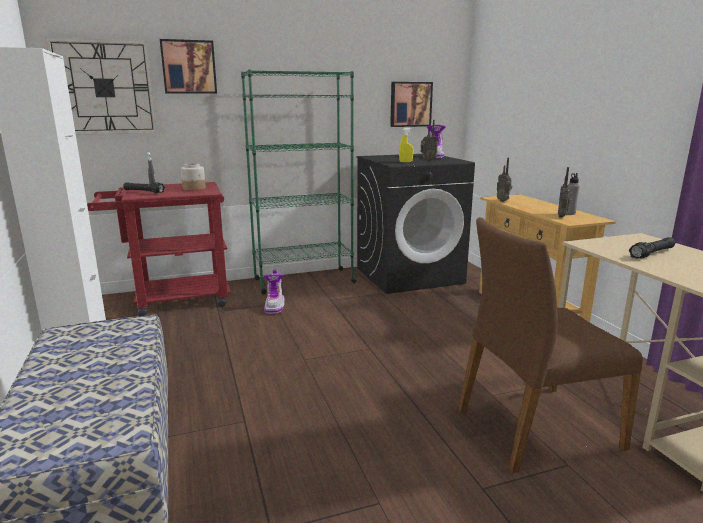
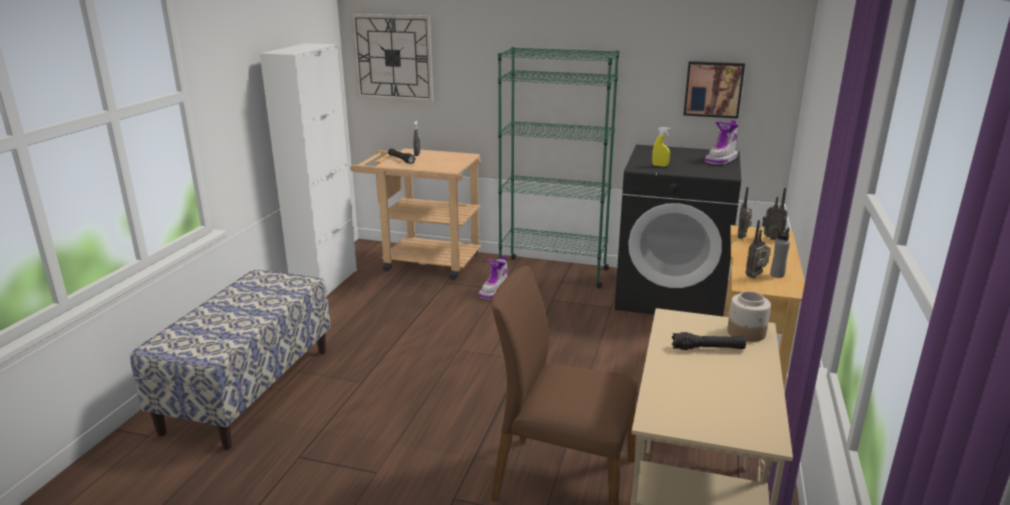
camera: 35 degrees right, 5 degrees up
(172, 300) = (423, 261): red cart -> beige cart
(189, 67) = (465, 40): picture -> none
(194, 188) = (446, 161): jar -> jar (746, 333)
(427, 161) = (688, 168): radio -> radio (772, 238)

